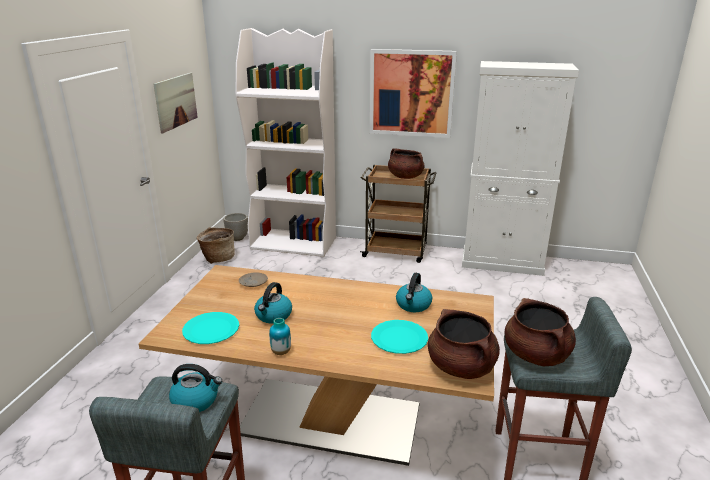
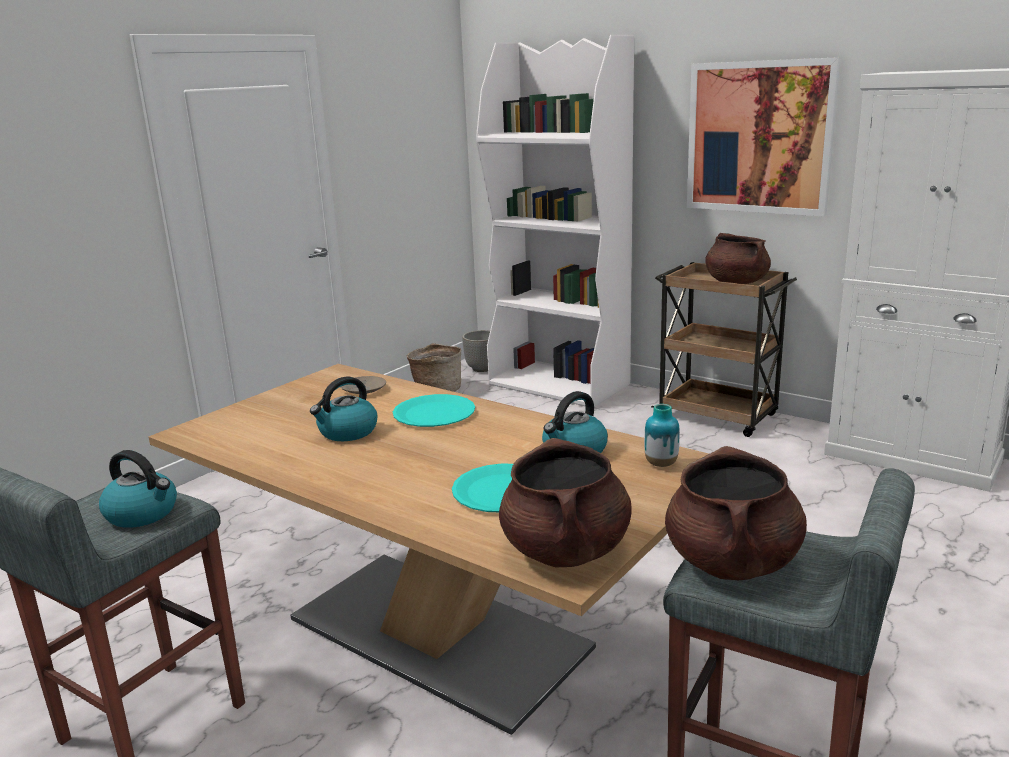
camera: 25 degrees right, 5 degrees down
(176, 101) = (393, 148): picture -> none
(211, 329) = (249, 435): turquoise plate -> turquoise plate (434, 413)
(281, 352) = (309, 477): vase -> vase (661, 464)

